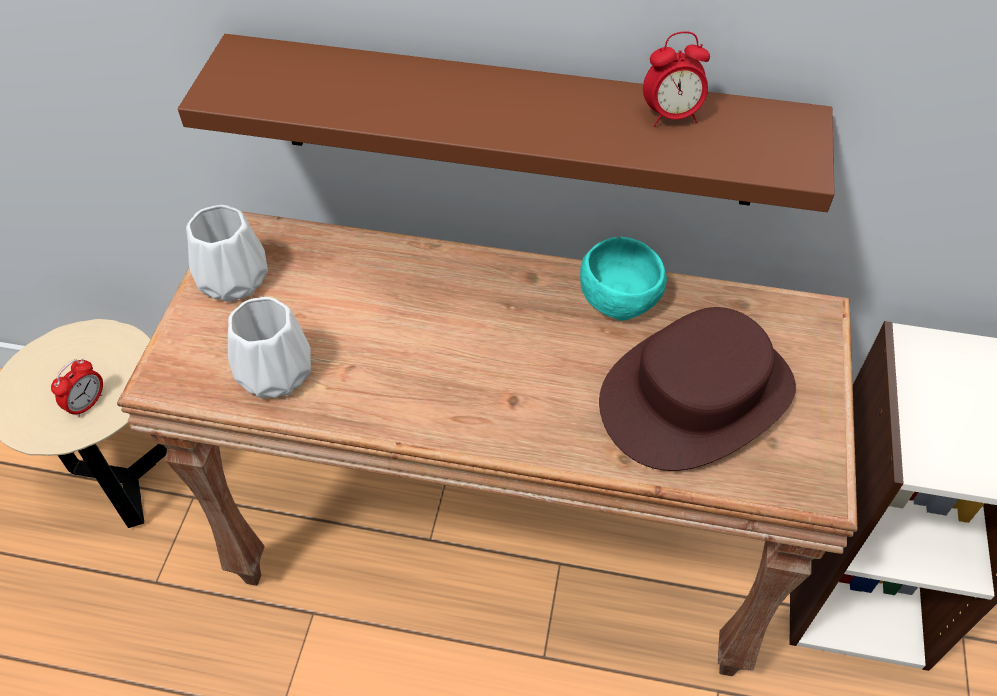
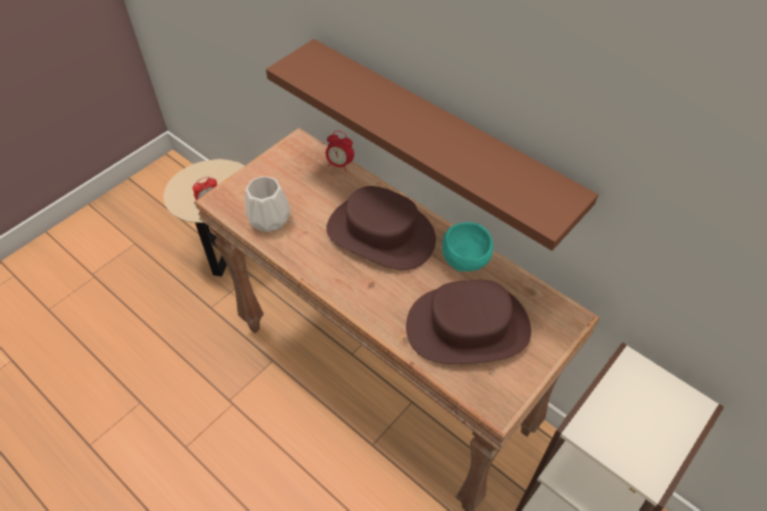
camera: 30 degrees right, 0 degrees up
(232, 281) = (280, 166): white vase -> none
(472, 317) = (381, 234): none -> brown hat
(671, 116) = (500, 164): alarm clock -> alarm clock (340, 165)

